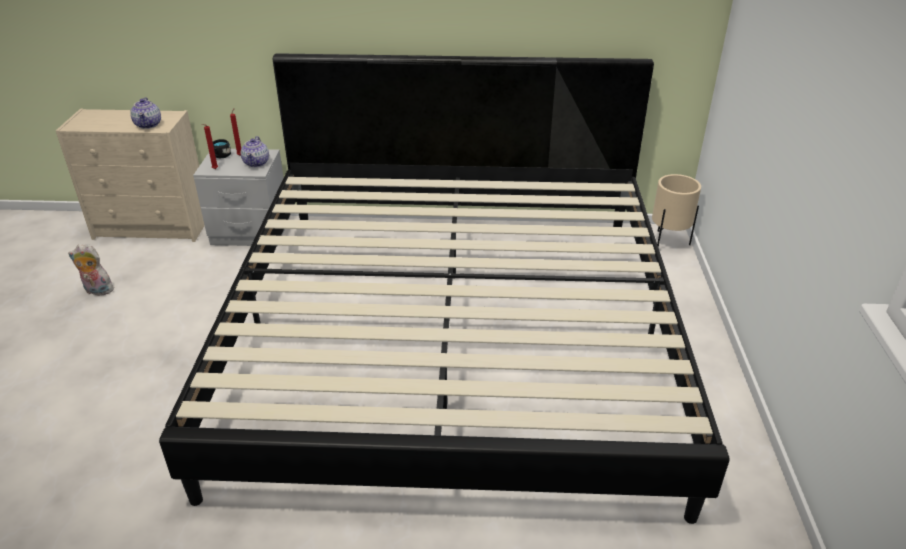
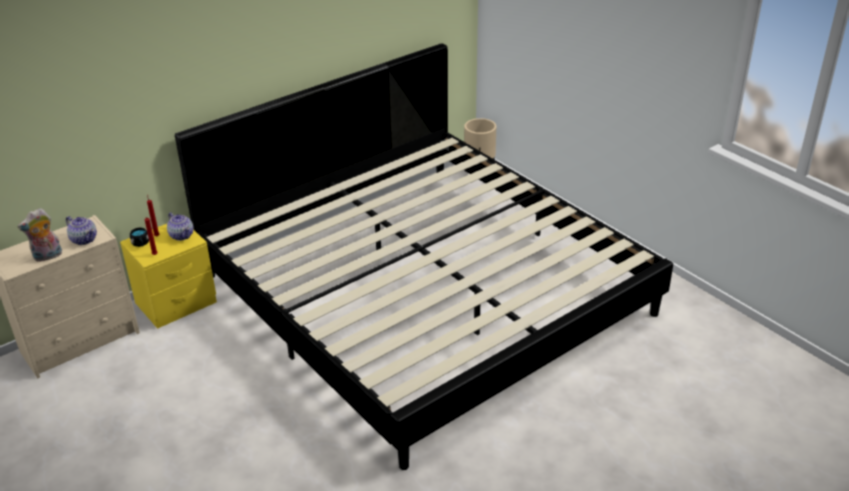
camera: 40 degrees left, 0 degrees up
(97, 291) = (116, 407): plush toy -> plush toy (47, 256)
(250, 232) = (176, 303): grey nightstand -> yellow nightstand

